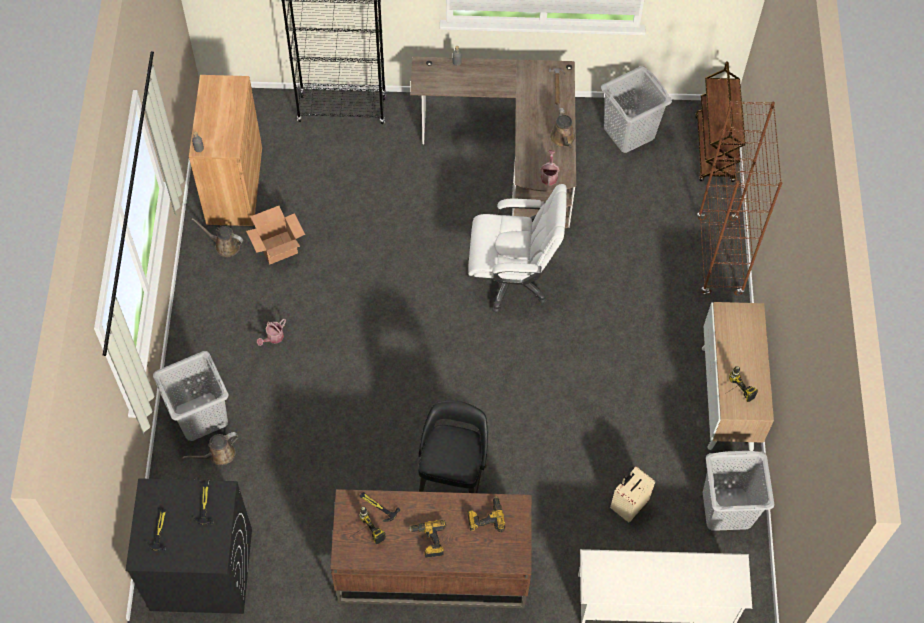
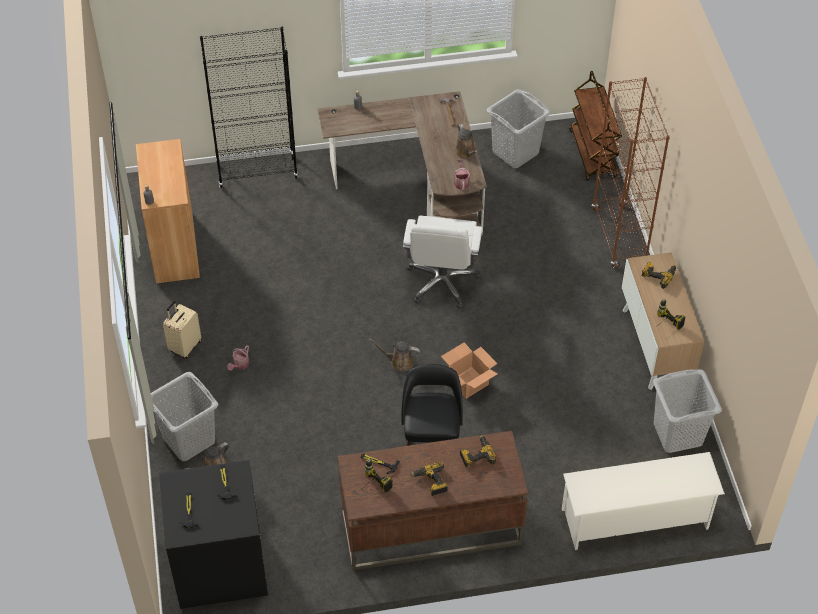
camera: 10 degrees left, 10 degrees down
(225, 245) = (177, 297): brown watering can -> brown watering can (399, 361)
(277, 248) = (226, 292): cardboard box -> cardboard box (468, 383)
(512, 278) = (442, 282): white office chair -> white office chair turned 105 degrees clockwise
(628, 505) = (591, 445): beige suitcase -> beige suitcase (184, 346)
(742, 329) = (658, 275): none -> power drill

